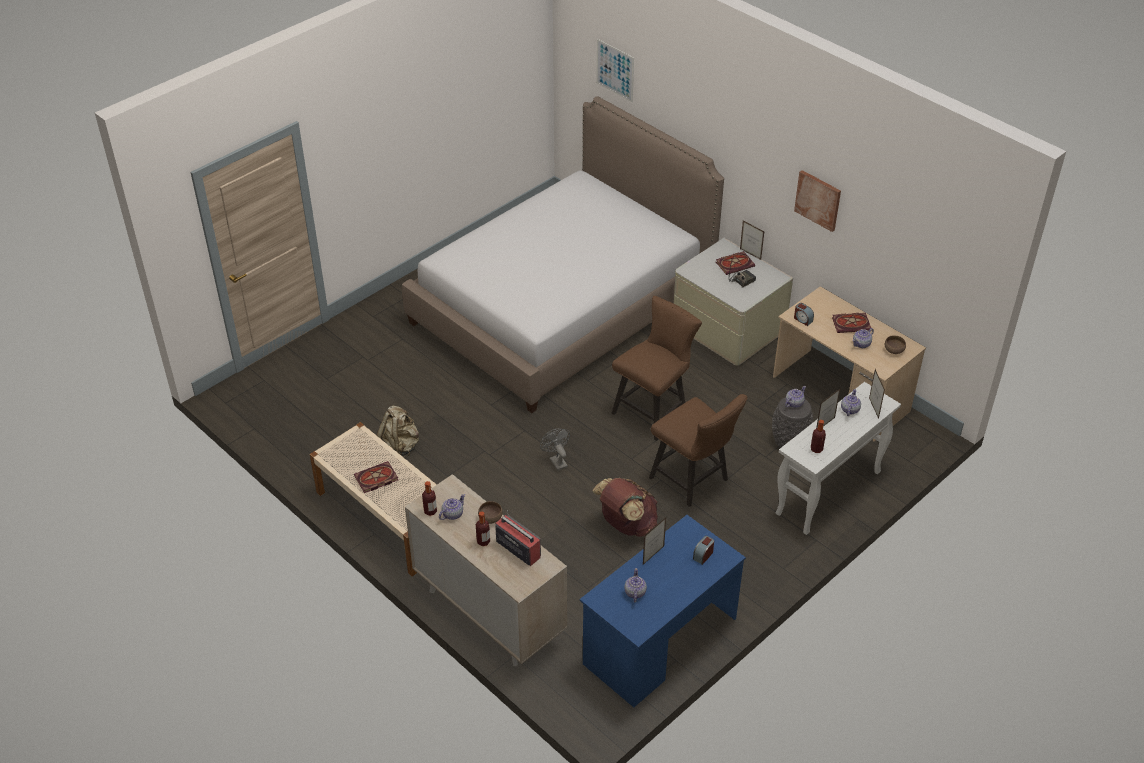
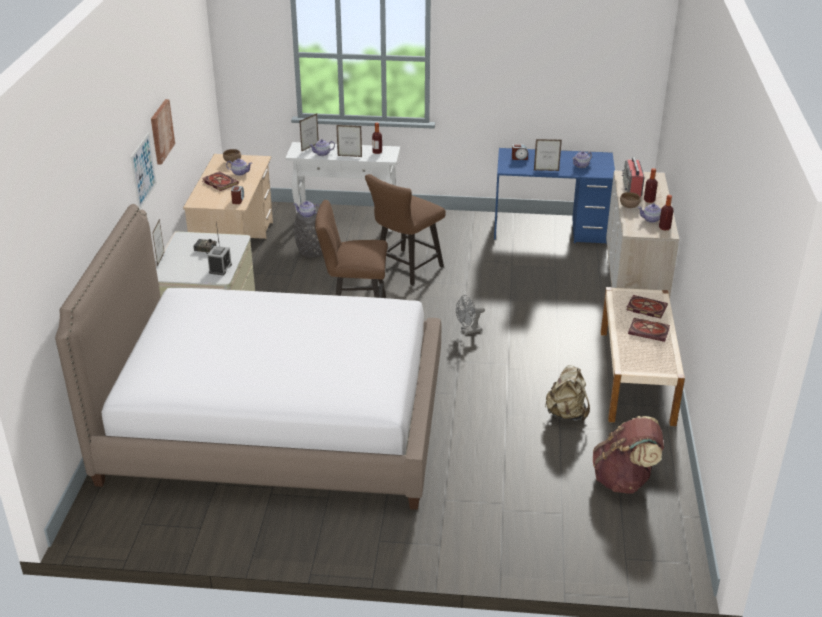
camera: 130 degrees left, 10 degrees down
(556, 461) = (468, 331): grey fan -> grey fan turned 45 degrees clockwise
(615, 70) = (48, 255): picture -> picture (143, 170)
(626, 525) = (482, 277): brown backpack -> brown backpack (624, 480)
(693, 481) = (405, 269): brown chair -> brown chair turned 150 degrees counterclockwise
(702, 275) = (220, 268): none -> alarm clock
(735, 264) = (184, 260): book -> book (645, 308)

